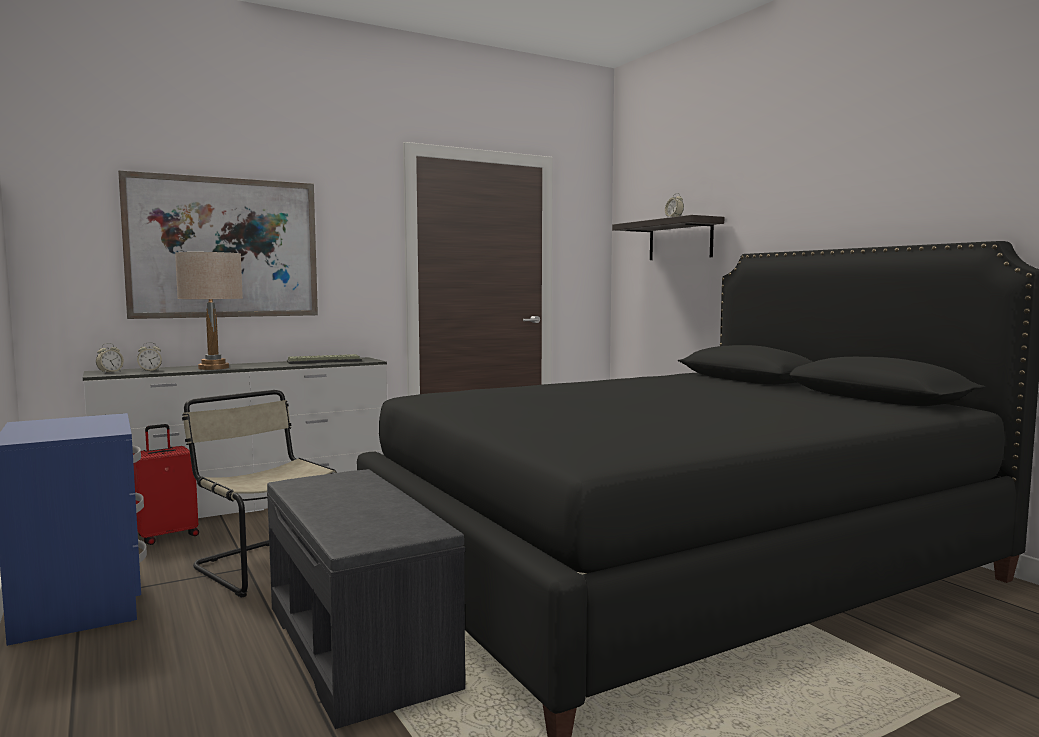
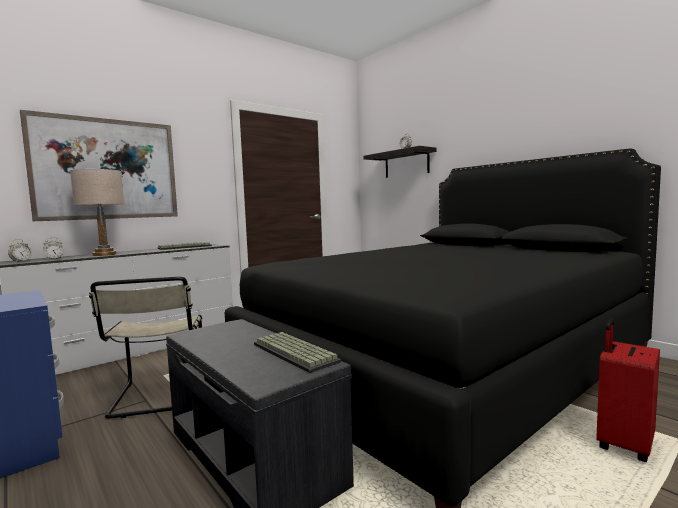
camera: 10 degrees left, 0 degrees up
(167, 536) = (75, 381): red suitcase -> red suitcase (623, 444)
(265, 565) = (159, 396): beige chair -> beige chair turned 135 degrees counterclockwise
(408, 515) = (296, 352): none -> keyboard

